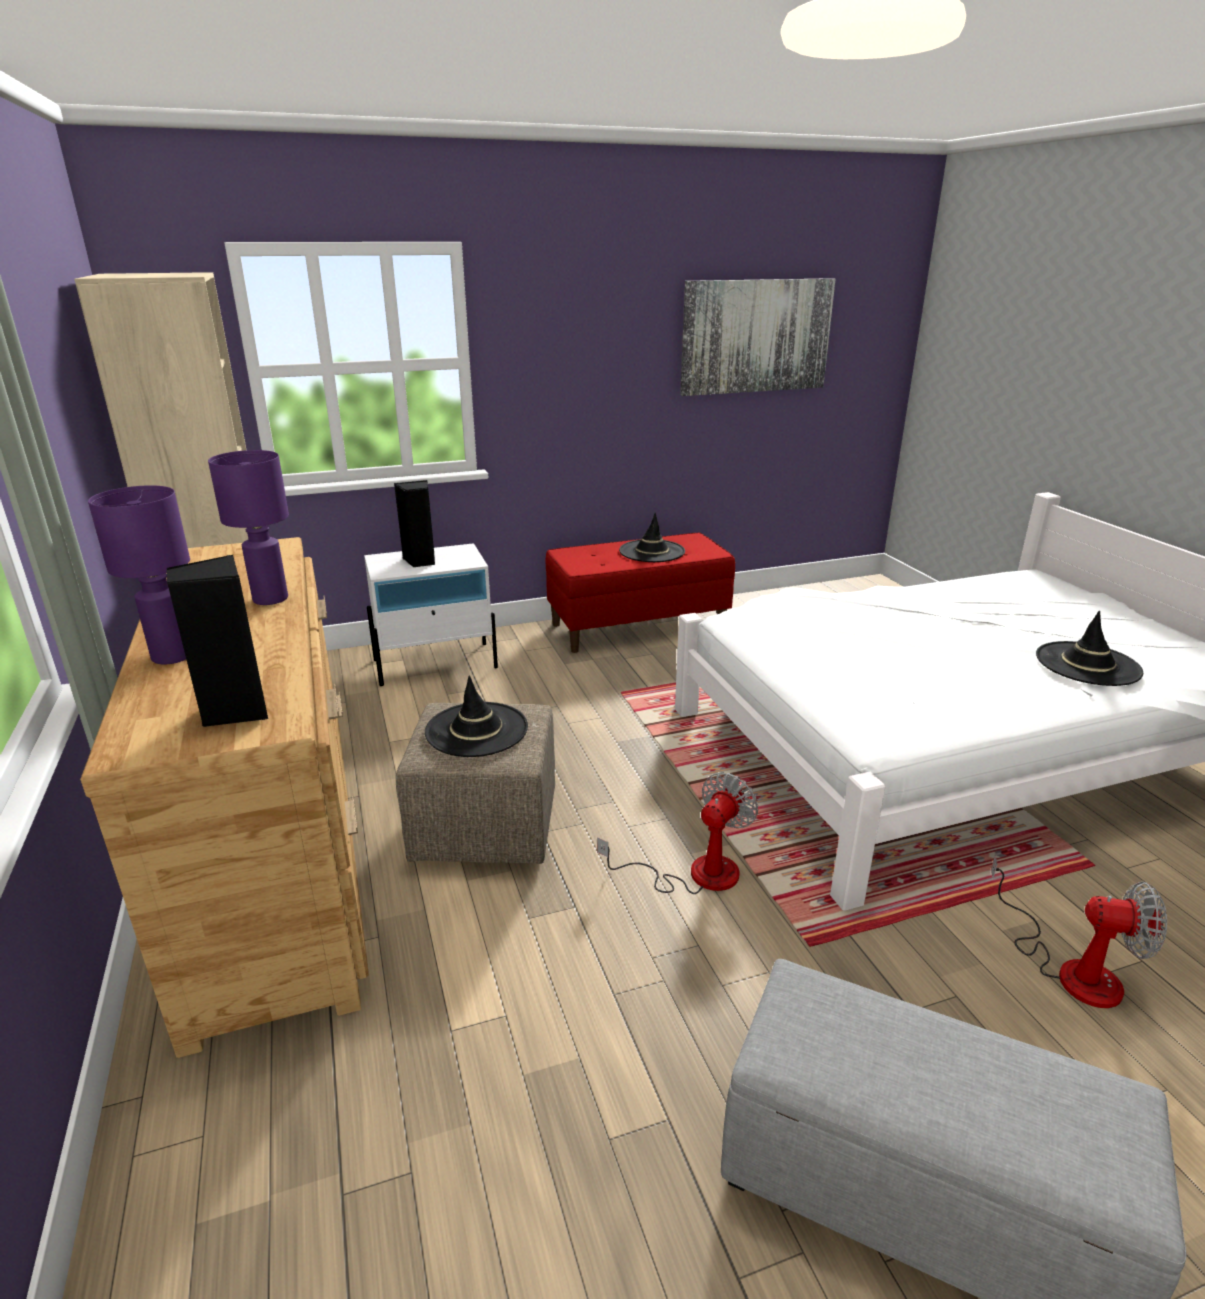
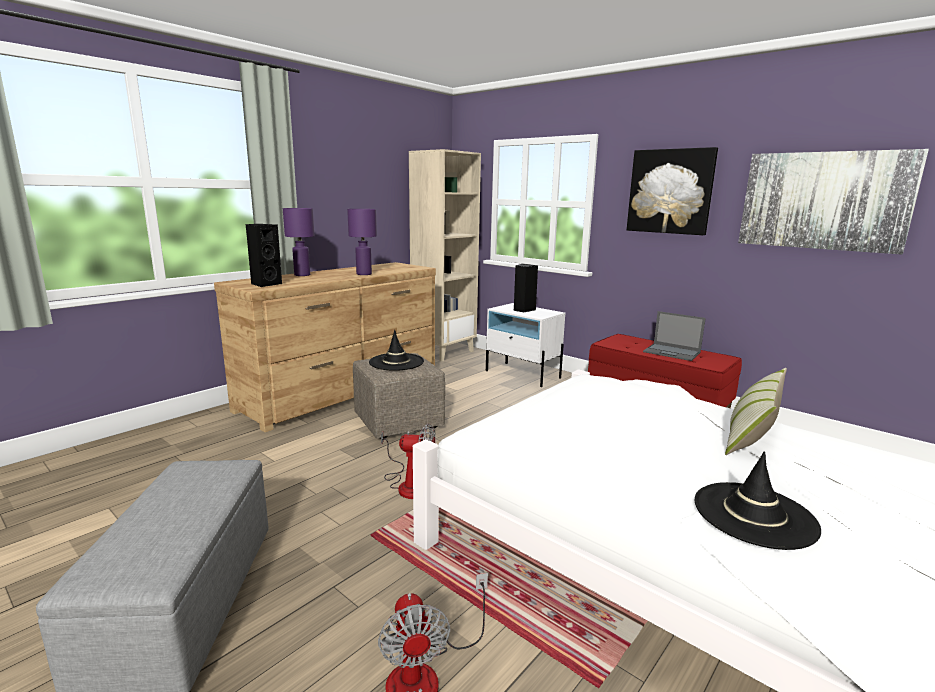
camera: 60 degrees right, 10 degrees down
(590, 334) = (670, 191): none -> picture
(651, 551) = (672, 352): black hat -> laptop
(930, 605) = (751, 433): none -> pillow

